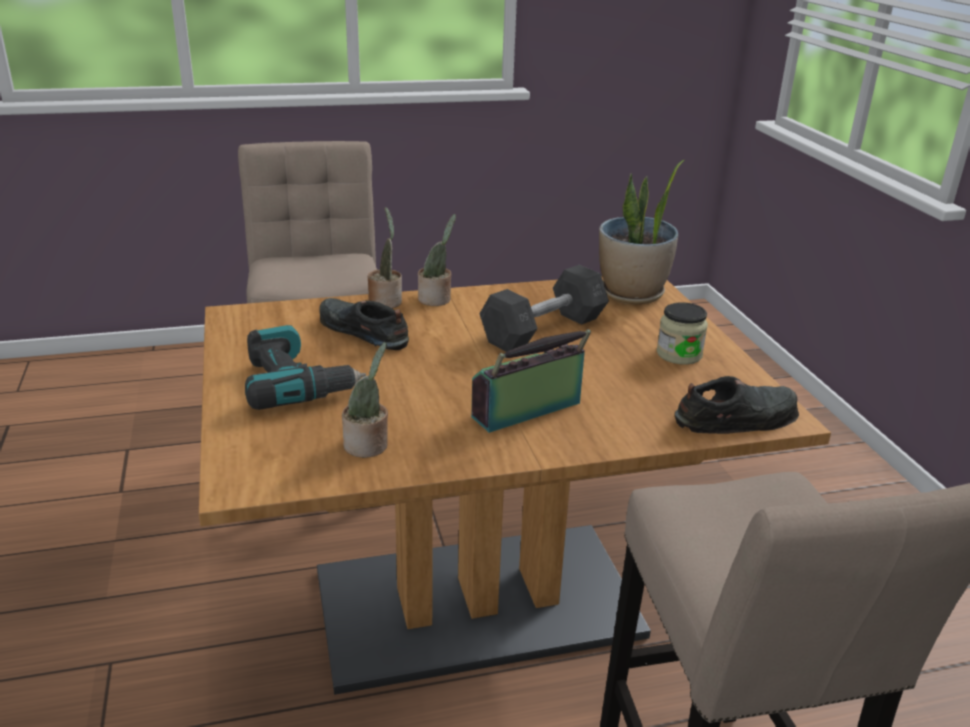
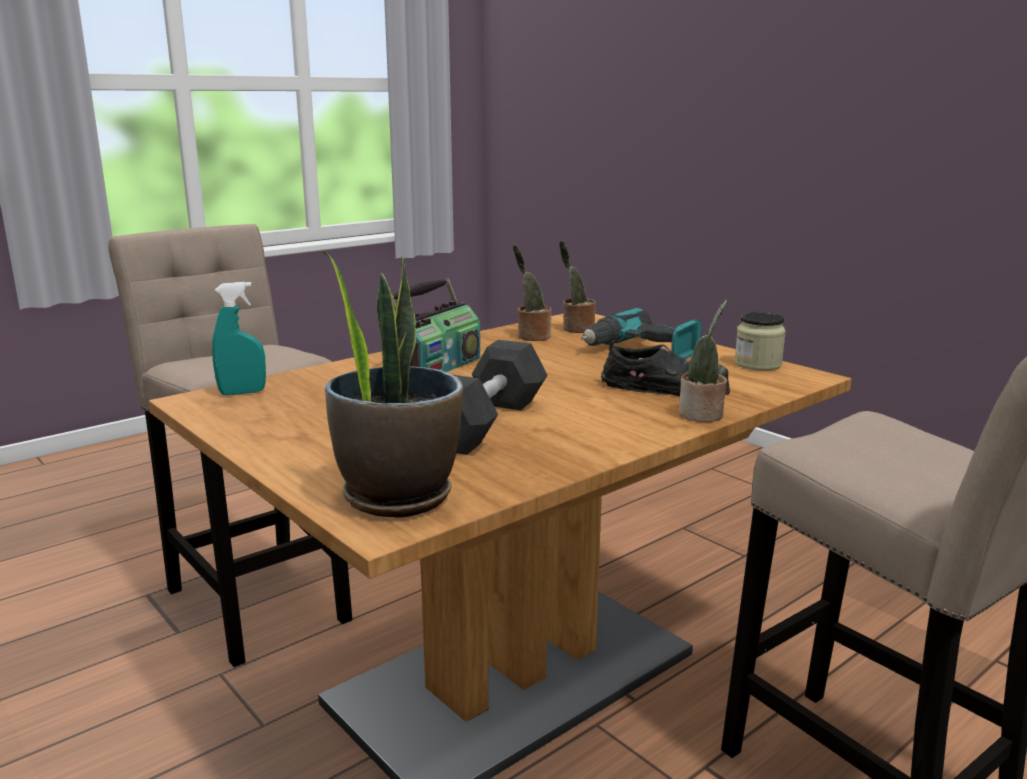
camera: 155 degrees right, 10 degrees down
(436, 299) = (651, 429): potted plant -> potted plant (576, 329)
(679, 354) = (306, 430): jar -> jar (758, 364)
(737, 418) = (242, 392): black shoe -> turquoise spray bottle

